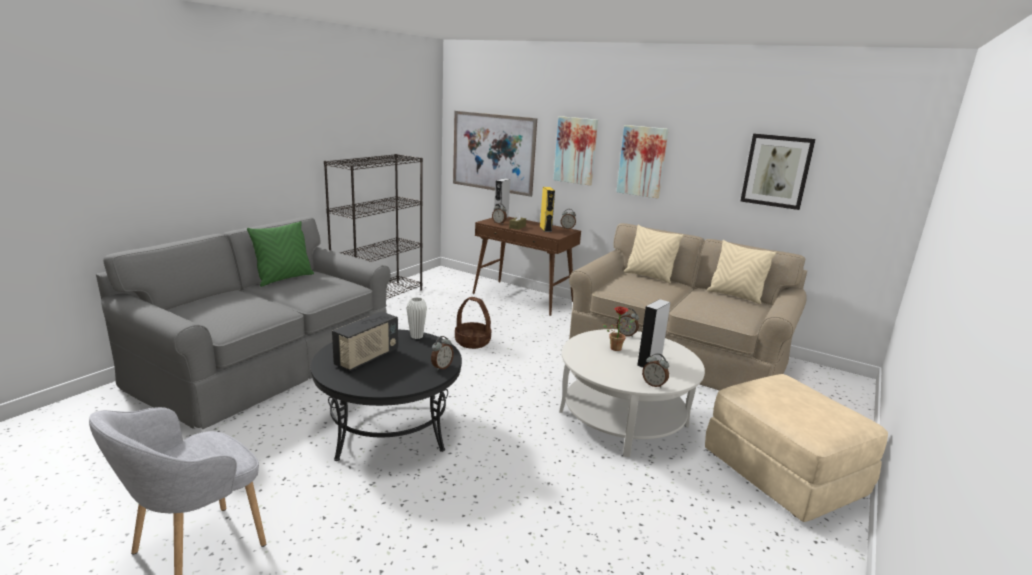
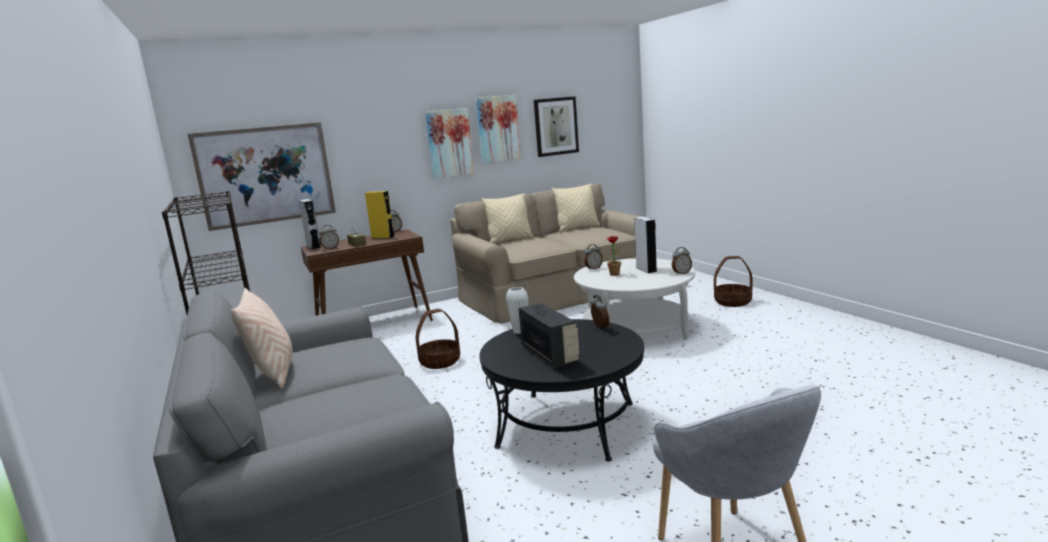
camera: 55 degrees left, 5 degrees down
(284, 278) = (273, 374): green pillow -> beige pillow
(575, 150) = (377, 148): picture -> picture (498, 129)
(784, 473) = (733, 302): beige ottoman -> basket

